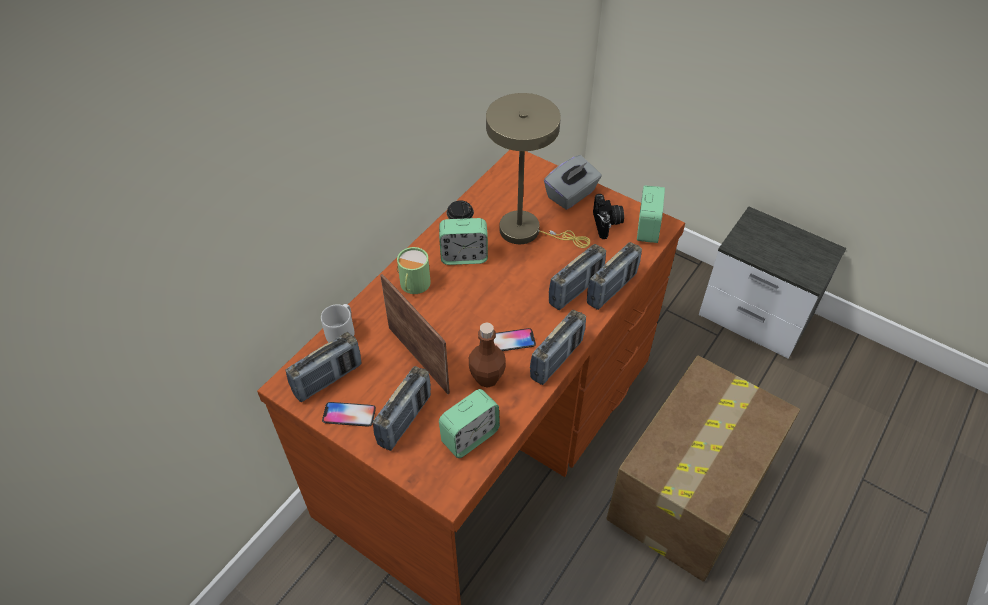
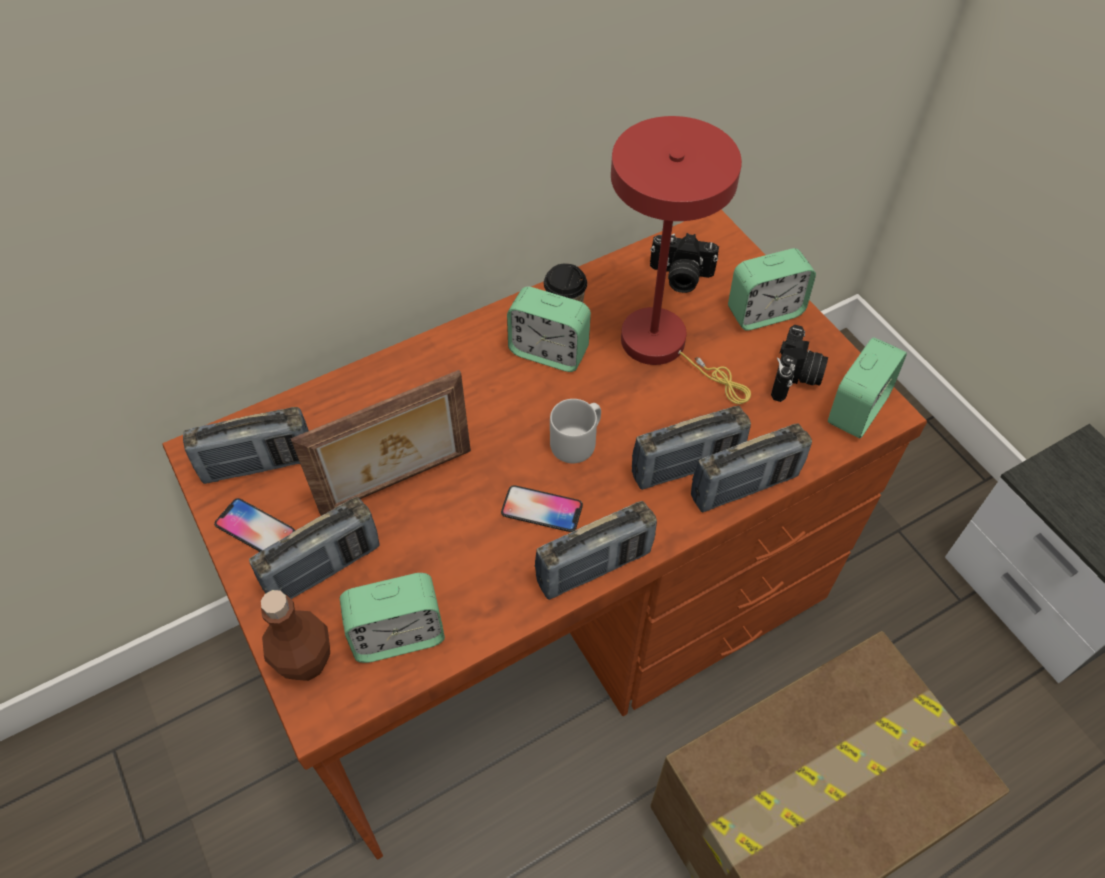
camera: 25 degrees right, 5 degrees up
(342, 332) = (317, 402): grey mug -> grey mug (577, 442)
(413, 285) = (452, 369): green mug -> none
(420, 358) = (398, 484): picture frame -> picture frame turned 75 degrees clockwise
(487, 378) = (475, 553): brown bottle -> brown bottle (306, 662)
(514, 191) = (680, 277): none -> camera
(527, 231) = (664, 346): beige table lamp -> red table lamp
(571, 195) = (764, 312): grey tissue box -> alarm clock

